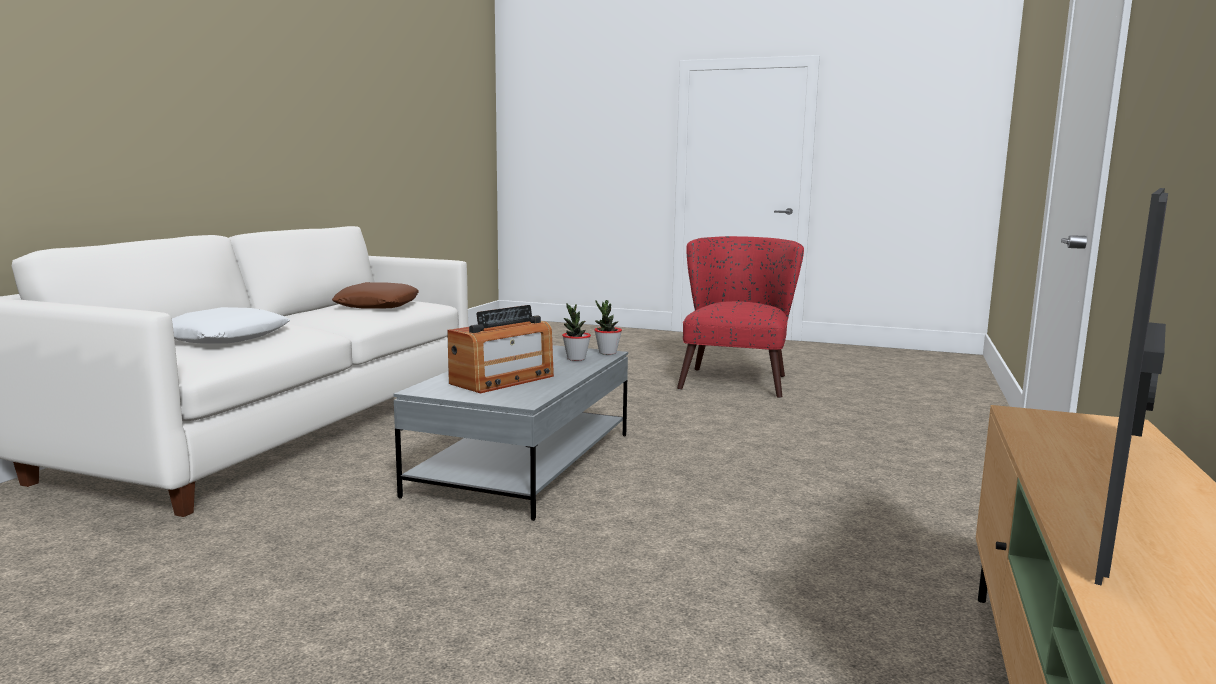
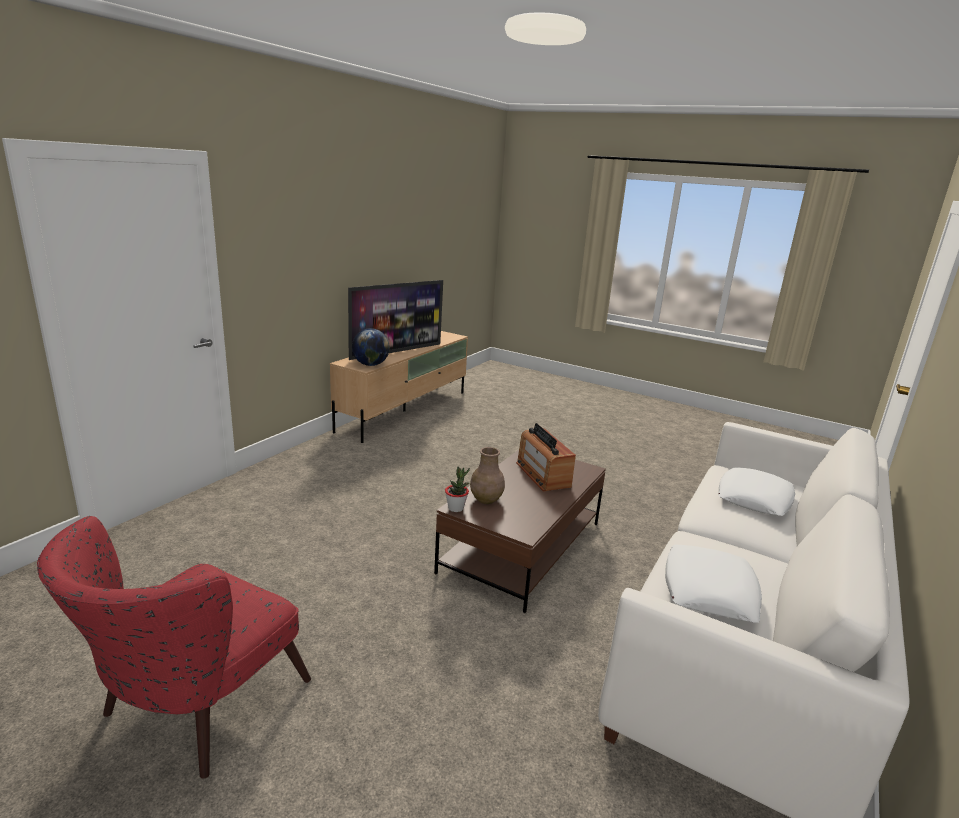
camera: 170 degrees left, 10 degrees up
(377, 305) = (709, 590): brown pillow -> white pillow
(502, 380) = (542, 474): radio -> radio turned 75 degrees counterclockwise
(524, 463) = (522, 547): grey coffee table -> brown coffee table
(576, 359) = (486, 500): potted plant -> brown vase
(1041, 425) = (370, 365): none -> globe

